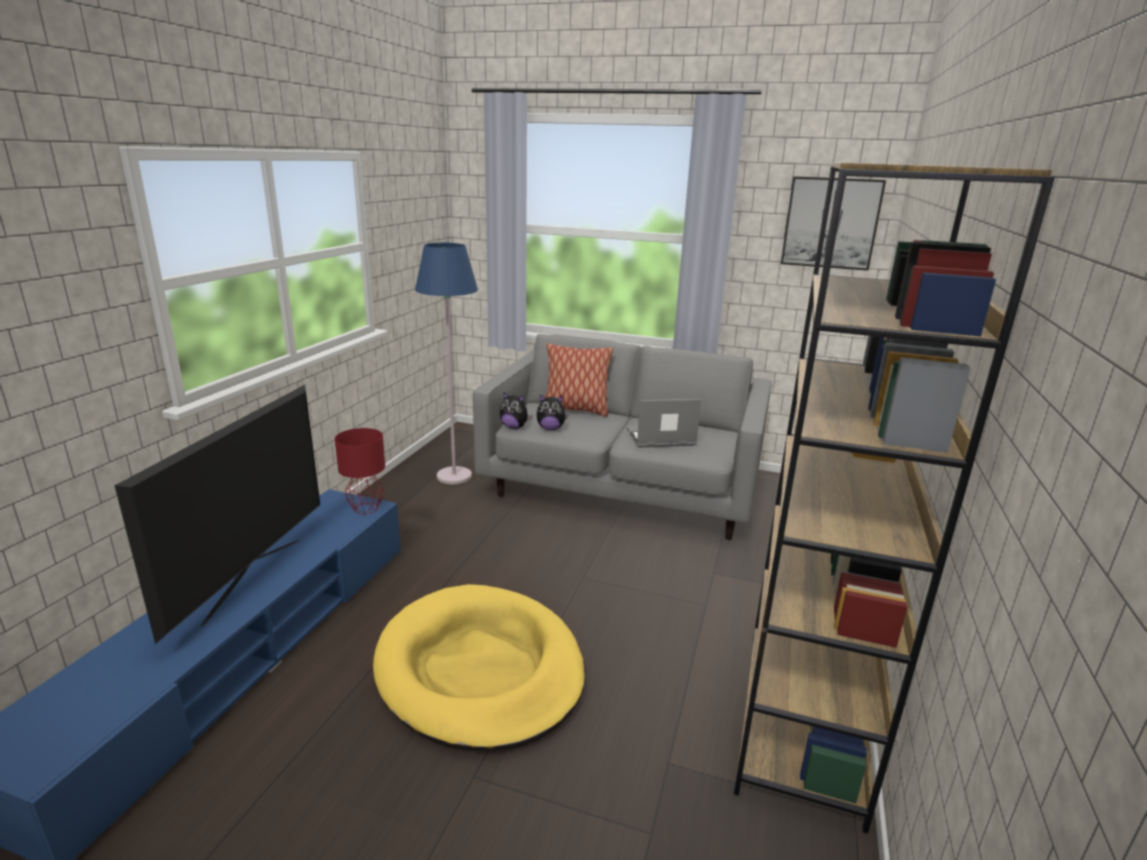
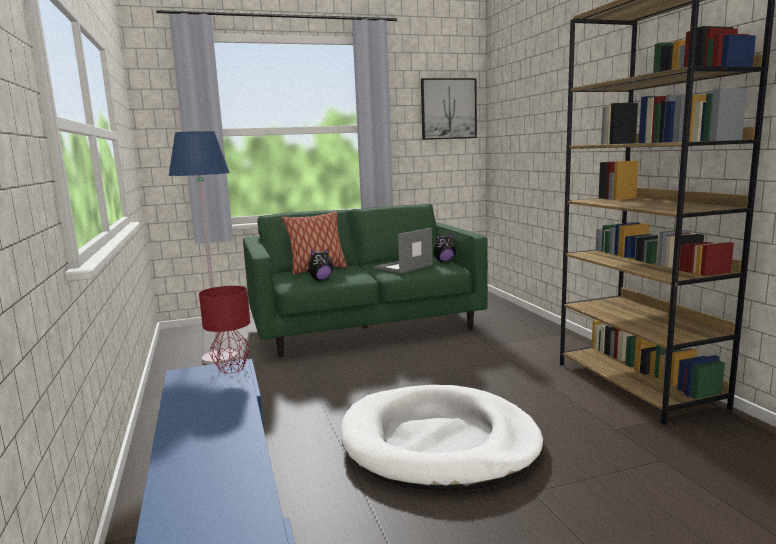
camera: 35 degrees left, 10 degrees down
(252, 578) = (214, 437): television -> none
(480, 670) = (439, 443): yellow dog bed -> white dog bed
(514, 427) = (291, 285): plush toy -> plush toy (444, 261)
(621, 489) = (364, 327): grey sofa -> green sofa

